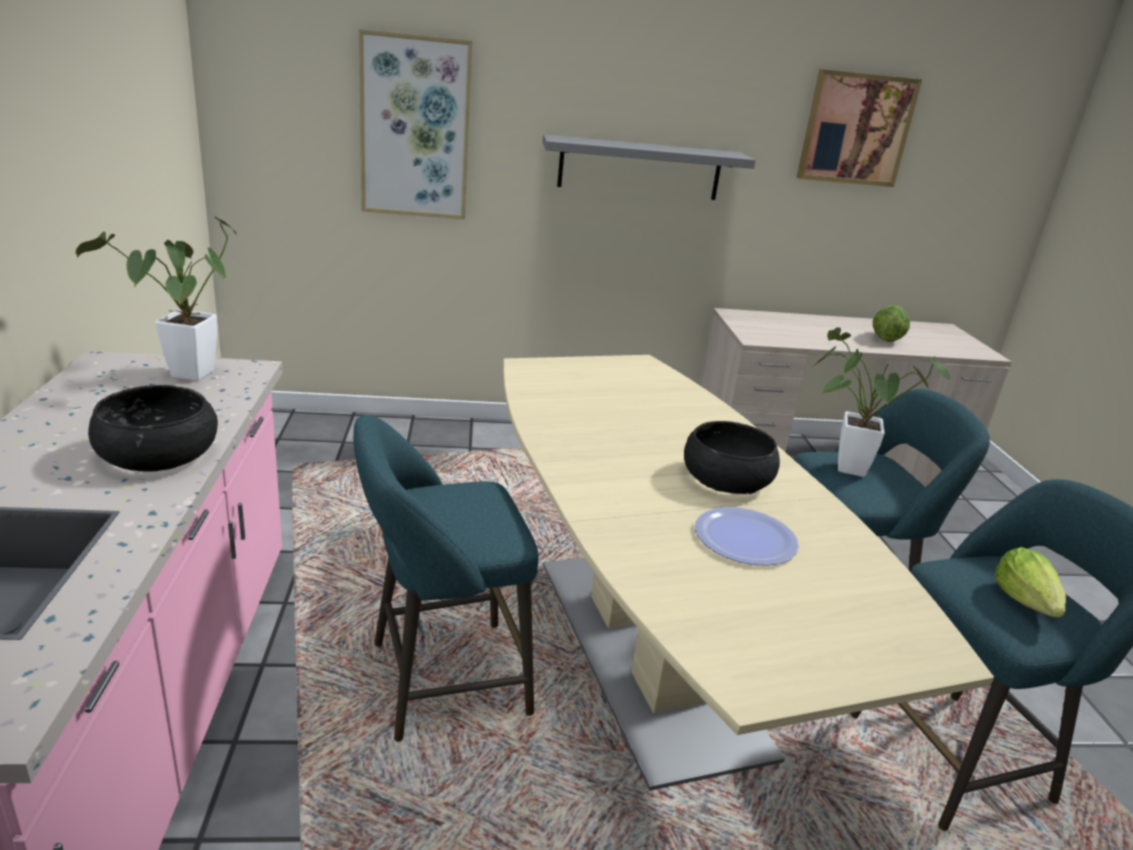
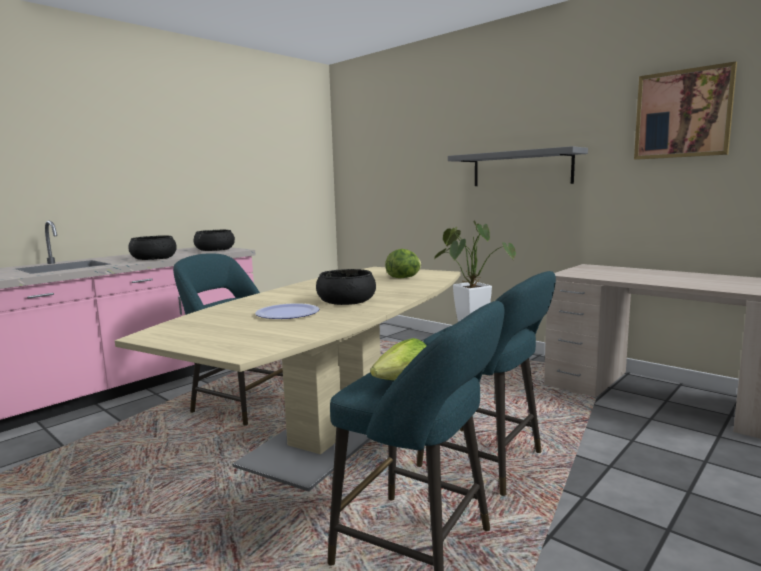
camera: 50 degrees right, 15 degrees down
(187, 378) = (215, 250): potted plant -> black bowl
(415, 128) = (408, 163): picture -> none
(885, 339) = (704, 282): lettuce -> lettuce (404, 278)

